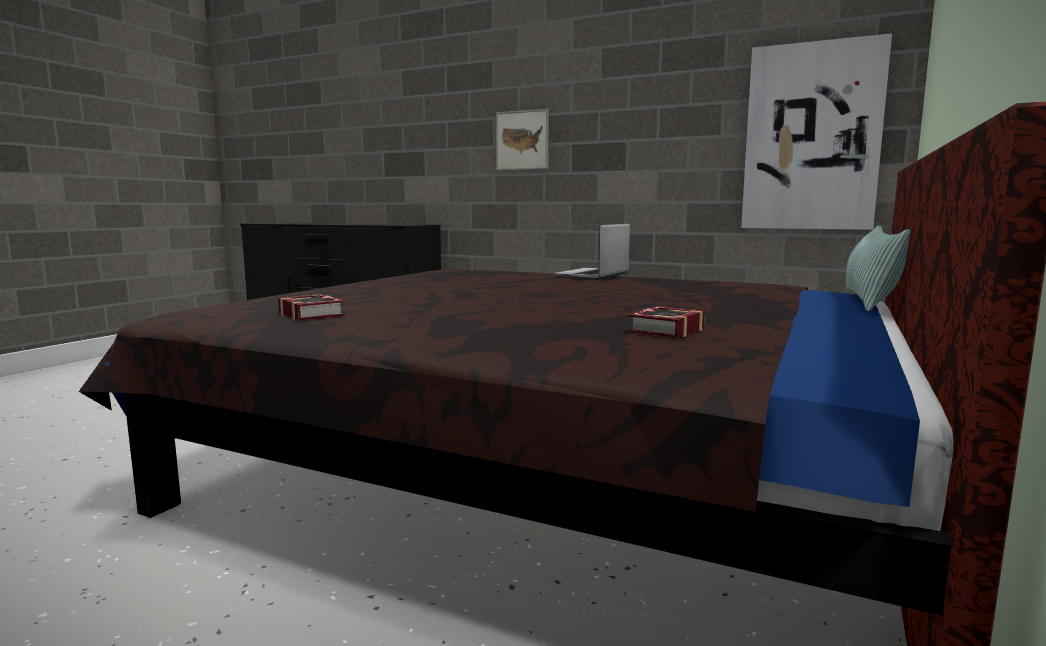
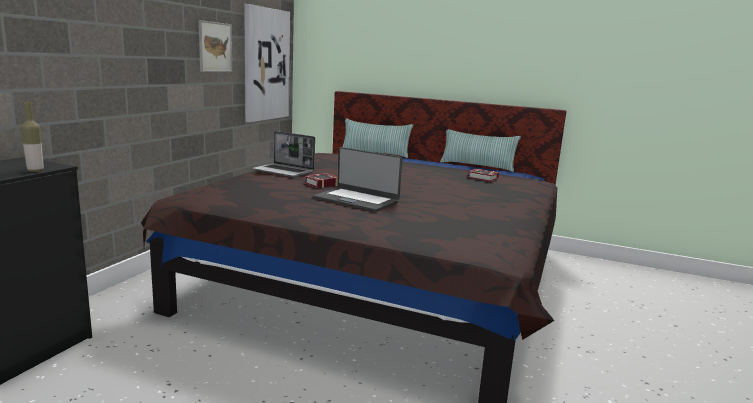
camera: 95 degrees left, 5 degrees up
(312, 314) = (485, 221): book -> book (320, 184)
(389, 225) = (35, 171): none -> bottle
(441, 287) = (356, 200): none -> laptop
(522, 140) = (106, 51): picture -> picture (215, 47)
(900, 347) = (477, 166): none -> pillow

